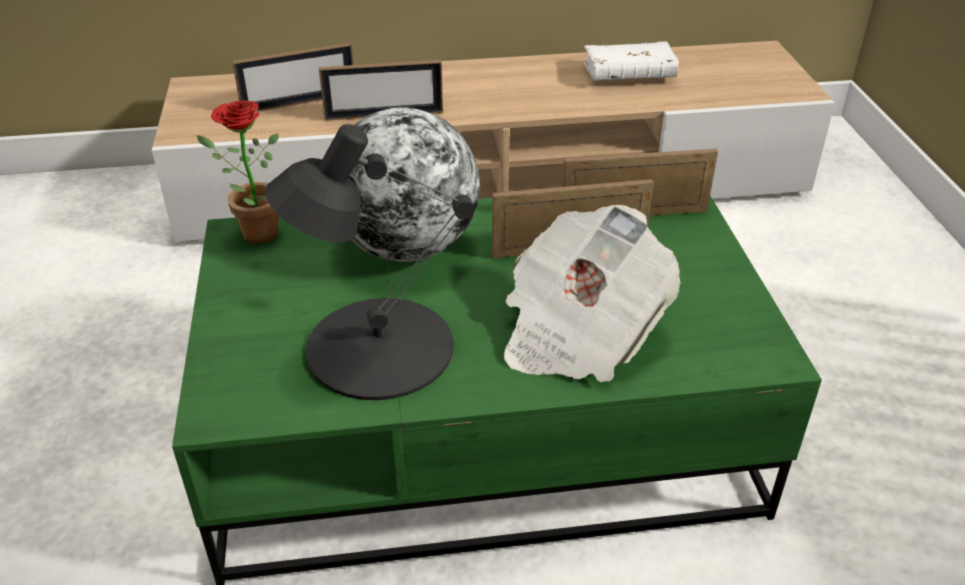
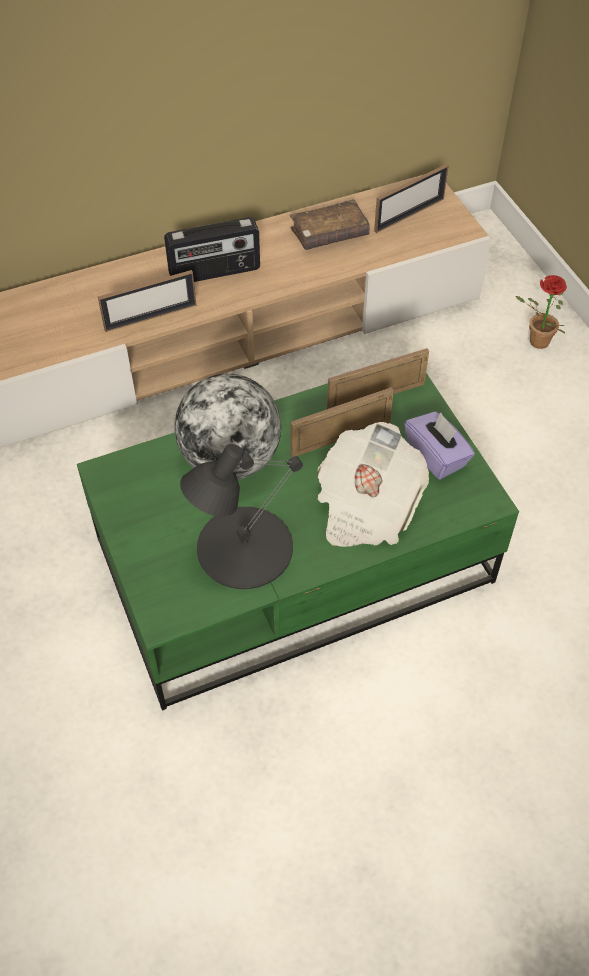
camera: 15 degrees left, 15 degrees up
(252, 233) = (116, 470): potted plant -> potted plant (534, 342)
(299, 102) = (76, 315): picture frame -> picture frame (409, 215)
(478, 88) = (215, 272): none -> radio
(629, 74) = (329, 234): white book -> brown book
(704, 291) = (436, 456): none -> purple tissue box

